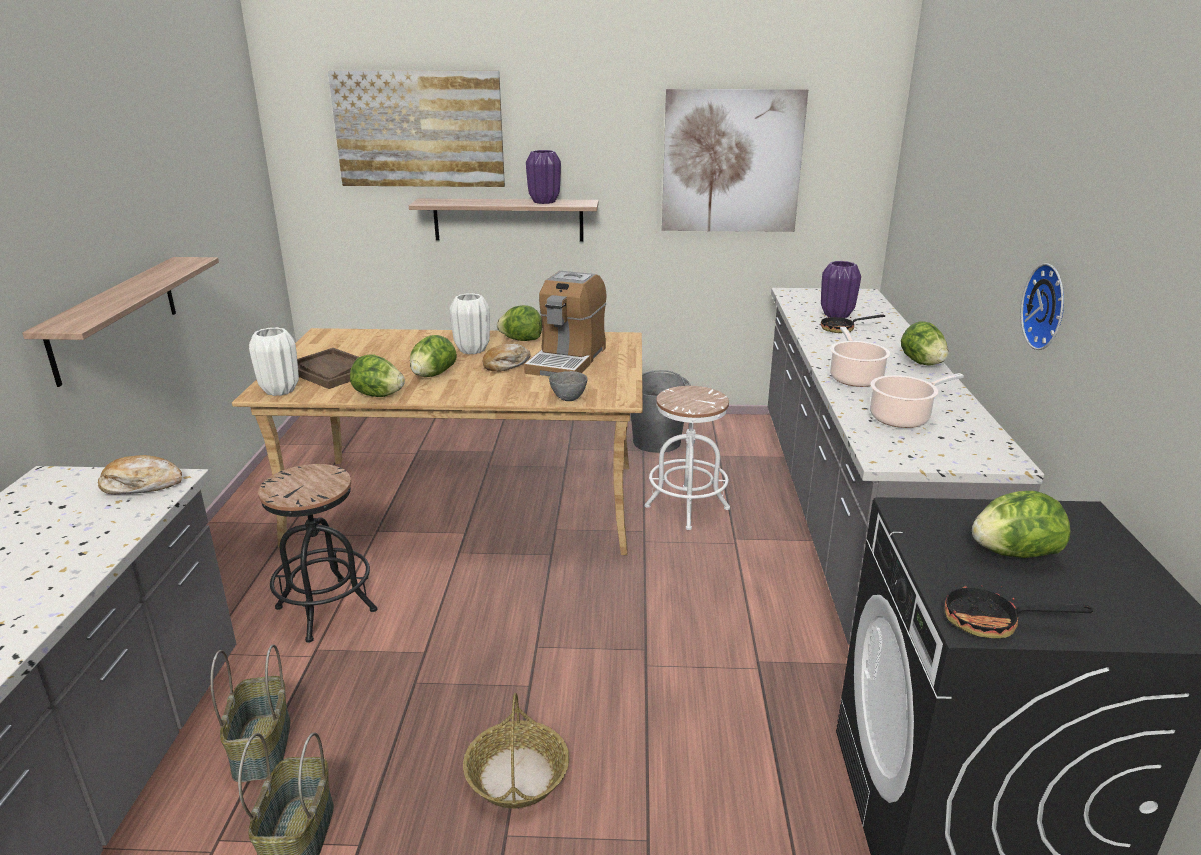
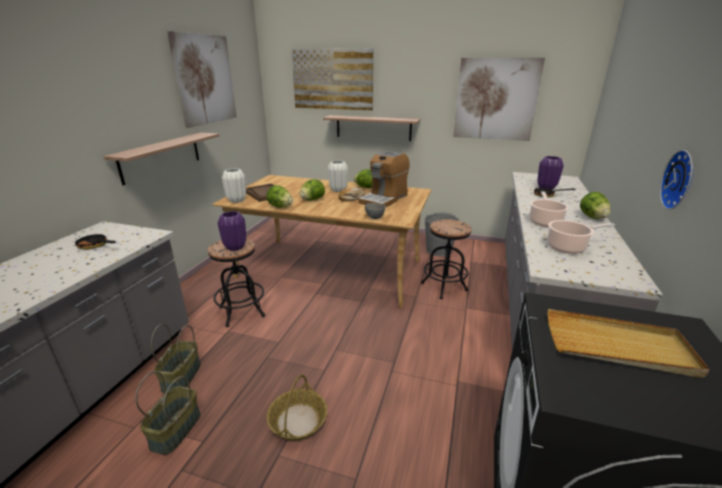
camera: 15 degrees right, 0 degrees up
(142, 485) = (138, 235): bread -> none
(173, 148) = (205, 80): none -> picture
(544, 202) = (390, 118): purple vase -> purple vase (235, 247)
(687, 507) = (444, 287): white stool -> black stool
(992, 622) = (584, 397): frying pan -> frying pan (95, 246)
(1013, 553) = (618, 346): lettuce -> beige tray

